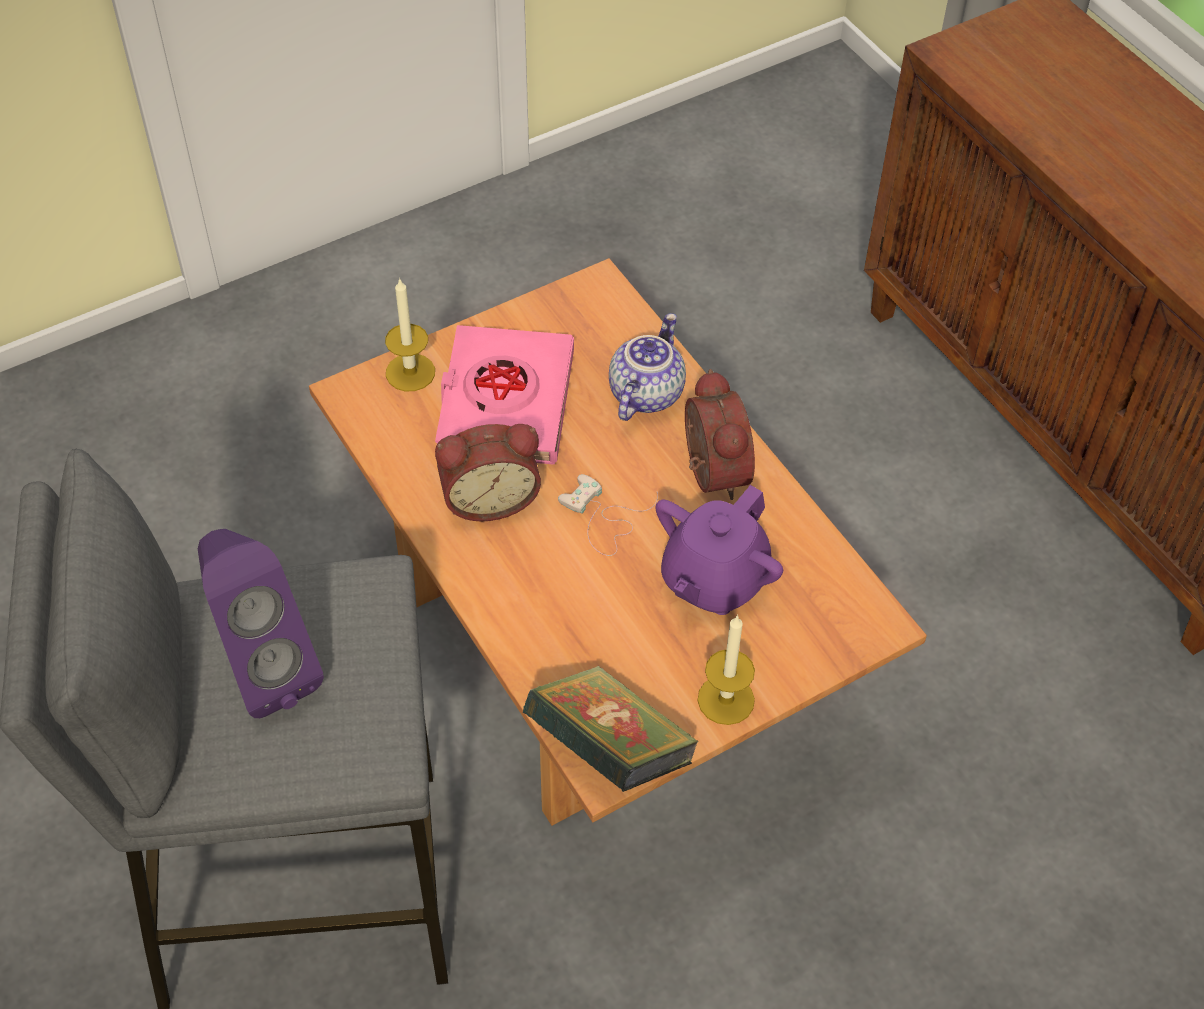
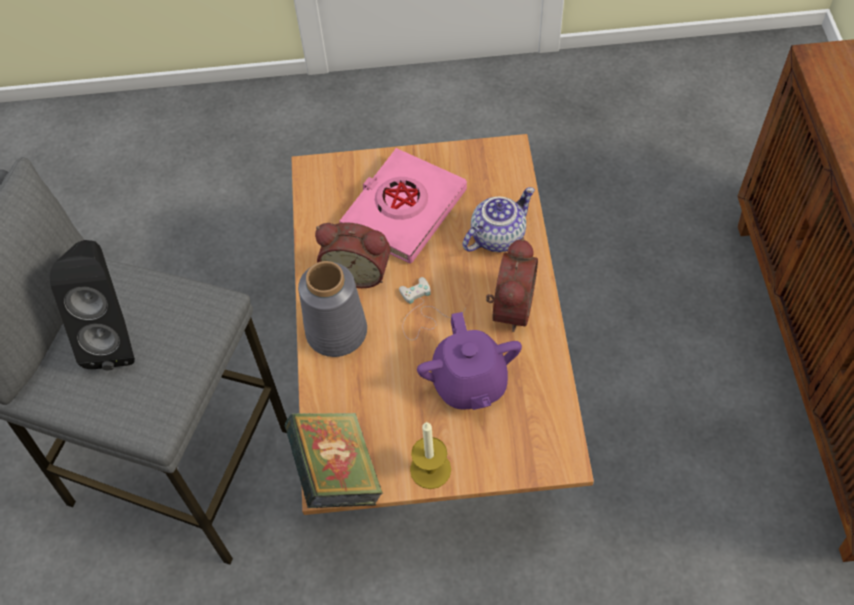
camera: 30 degrees right, 5 degrees up
(264, 669) = (115, 337): purple speaker -> black speaker
(410, 372) = (356, 169): candle -> none
(507, 583) = (337, 332): none -> grey vase
(713, 580) = (469, 383): purple teapot -> purple teapot turned 75 degrees counterclockwise

